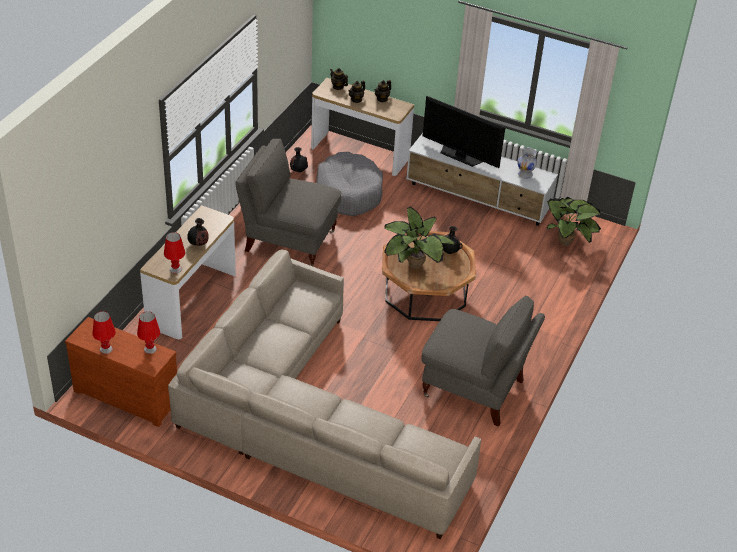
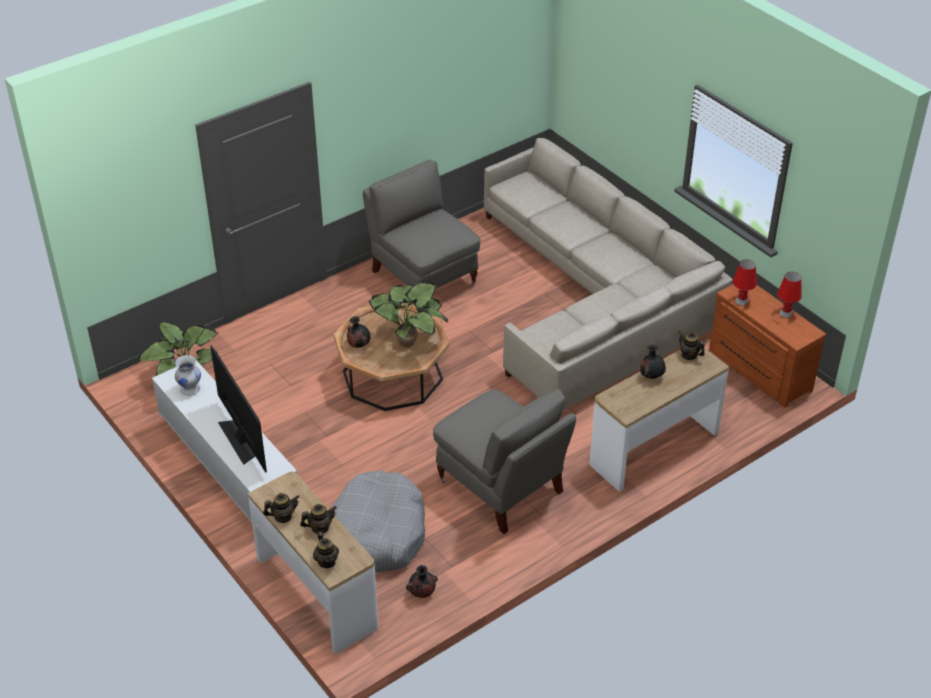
camera: 150 degrees left, 0 degrees up
(175, 269) = (689, 355): red table lamp -> teapot

